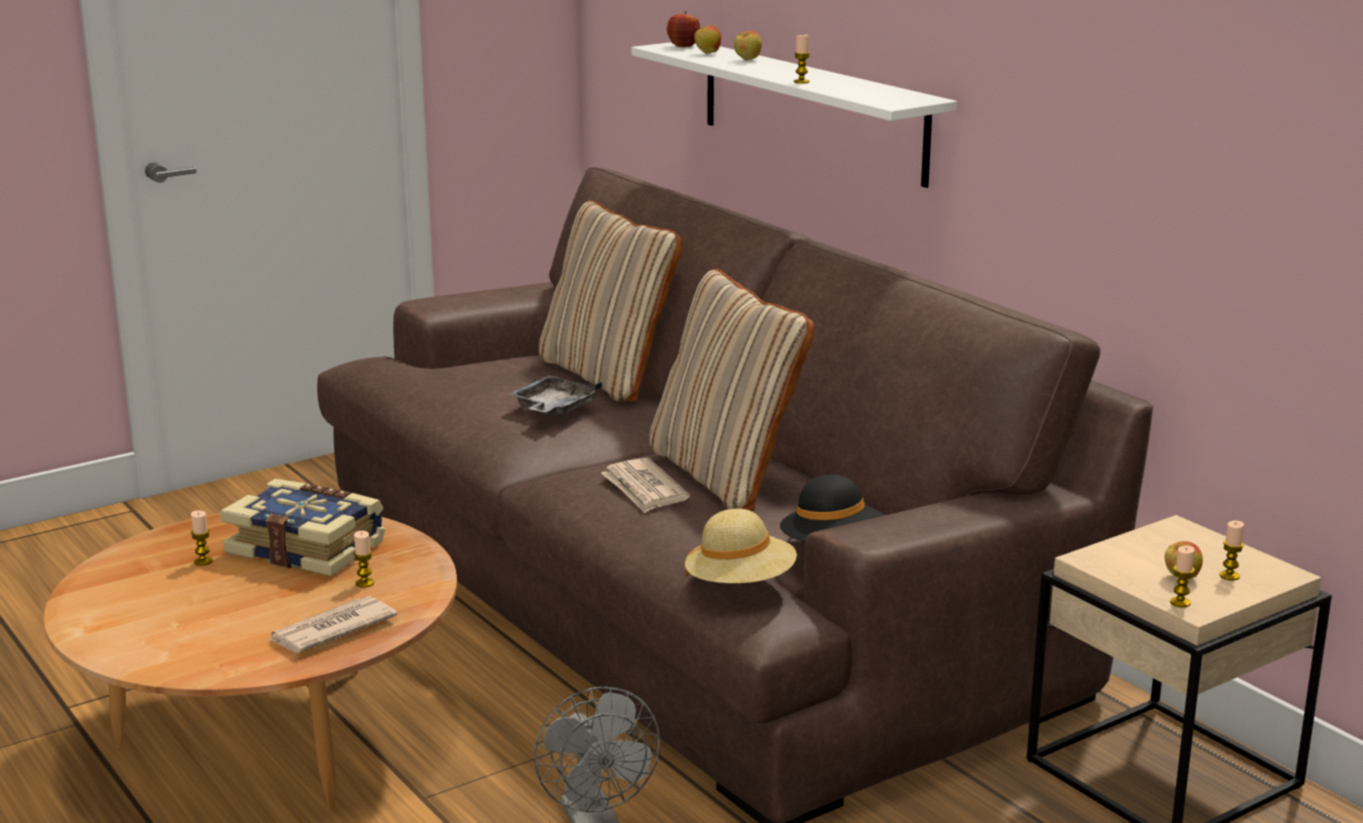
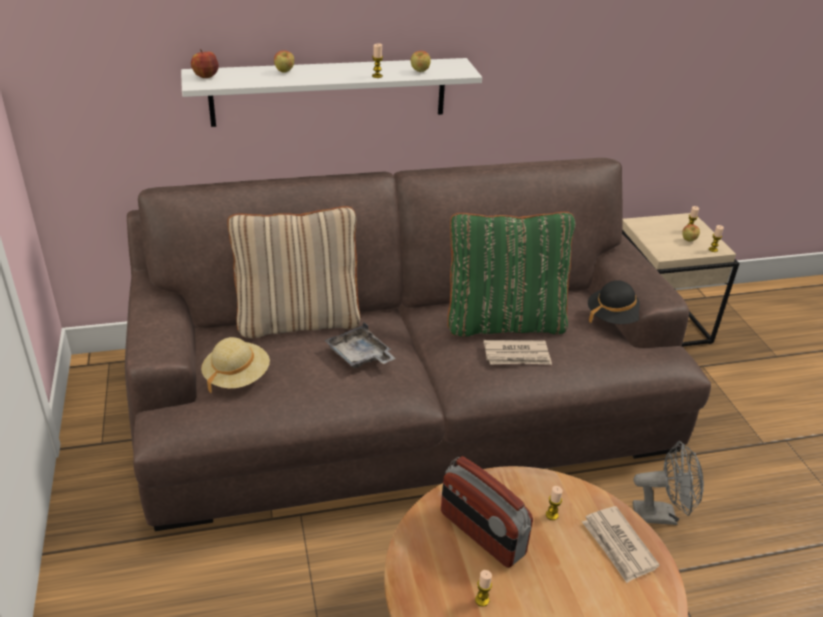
camera: 70 degrees left, 15 degrees up
(308, 547) = (481, 534): book -> radio
(707, 53) = (245, 76): apple -> apple (420, 71)
(726, 475) = (504, 322): beige pillow -> green pillow
(740, 585) = (649, 359): beige hat -> beige hat (237, 377)

